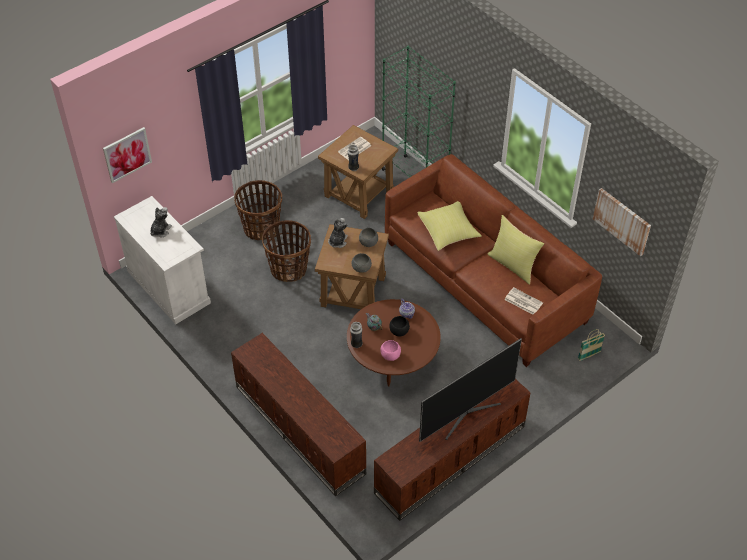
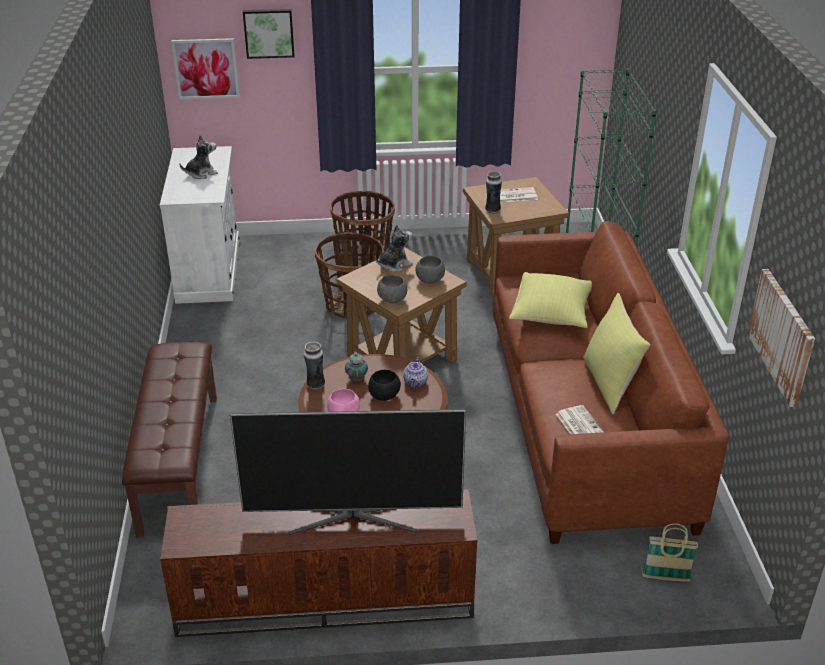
camera: 35 degrees right, 15 degrees down
(166, 112) = (269, 32): none -> picture
(298, 429) = (178, 462): brown tv stand -> brown bench

